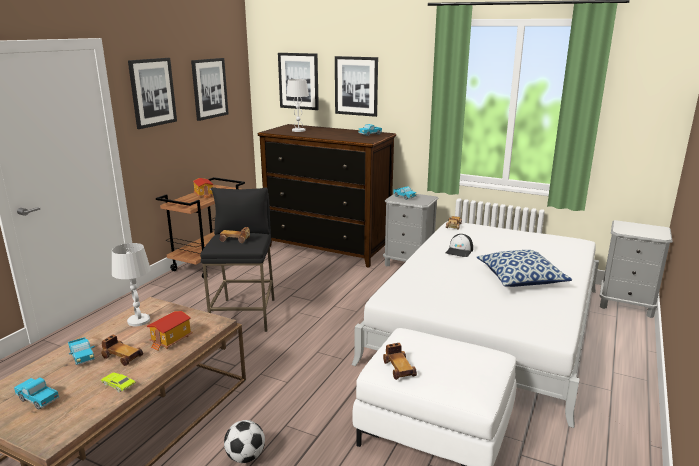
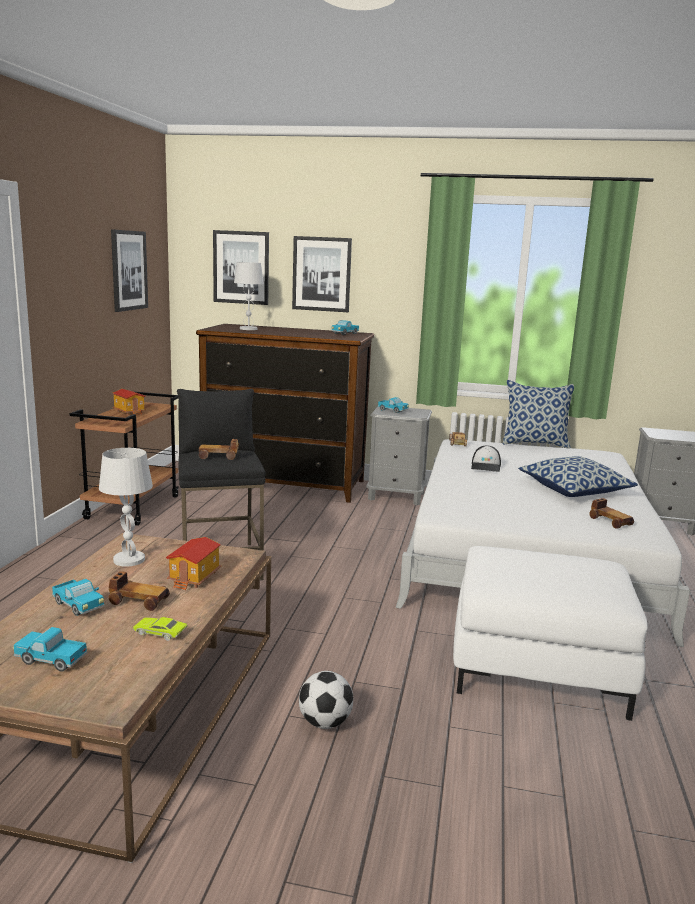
camera: 15 degrees left, 5 degrees down
(152, 92) = (69, 266): picture -> none
(399, 368) = (511, 583): toy car -> toy car (610, 521)
(521, 229) = (535, 444): none -> pillow

